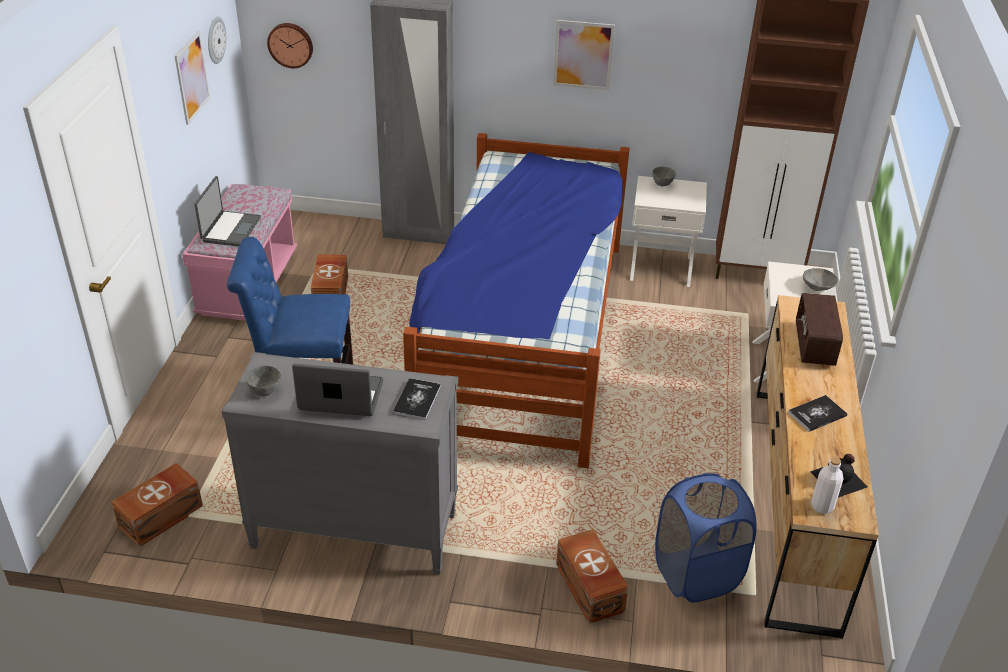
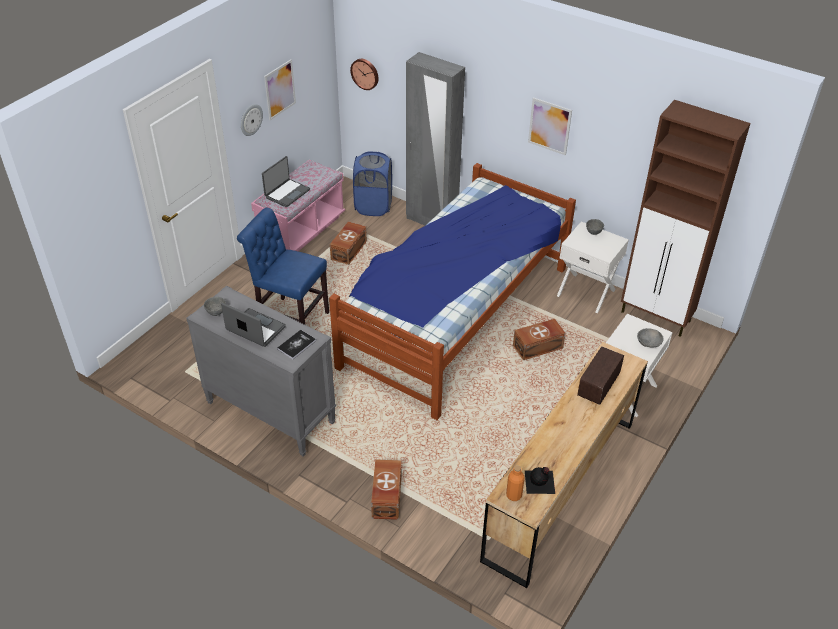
camera: 25 degrees right, 5 degrees up
(162, 517) = (171, 367): brown storage box -> brown storage box (538, 347)
(215, 40) = (308, 64): wall clock -> wall clock (250, 119)
(696, 574) = (460, 513): blue laundry basket -> blue laundry basket (373, 206)
(817, 414) = (560, 434): book -> none
(822, 506) = (514, 495): white bottle -> orange bottle

